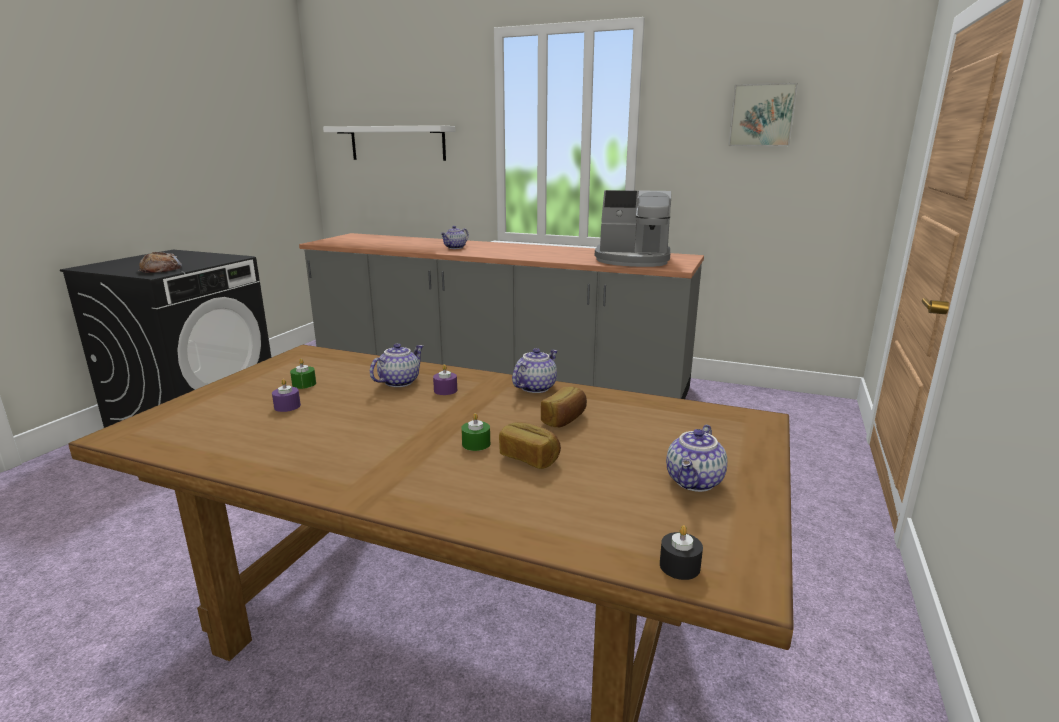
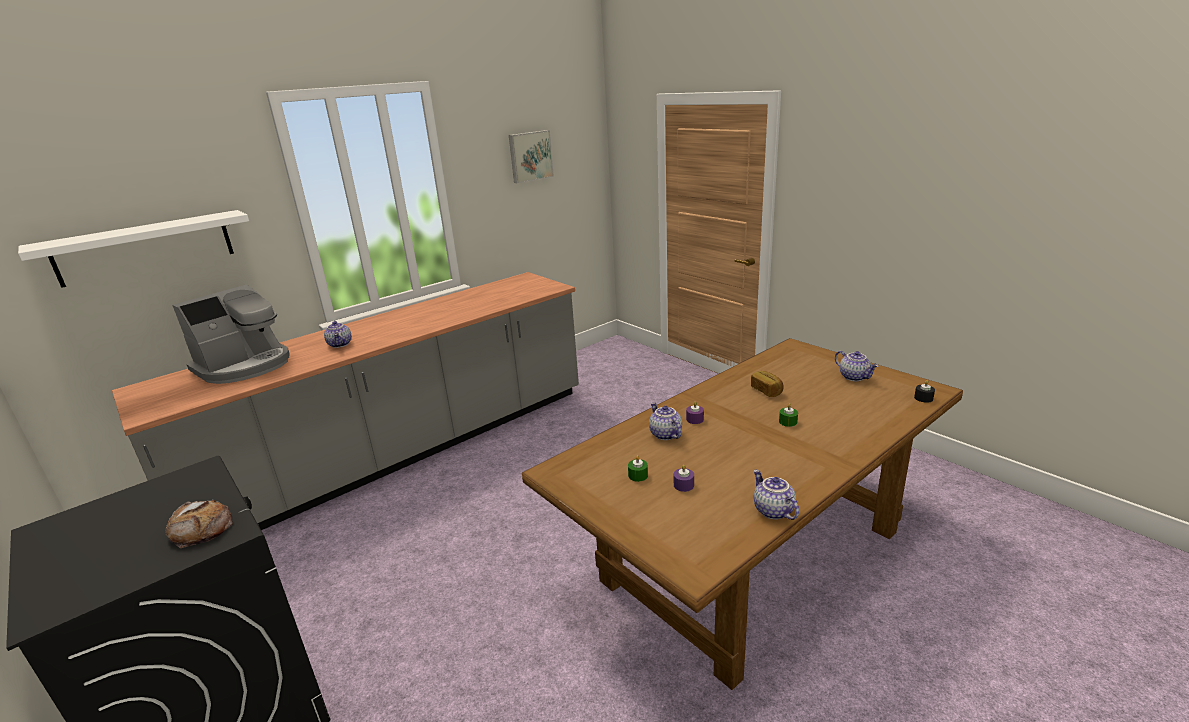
camera: 60 degrees left, 5 degrees up
(530, 457) = (812, 410): bread -> none
(535, 387) = (711, 390): teapot -> teapot (772, 511)
(633, 260) = (511, 293): coffee machine -> coffee machine (245, 366)

